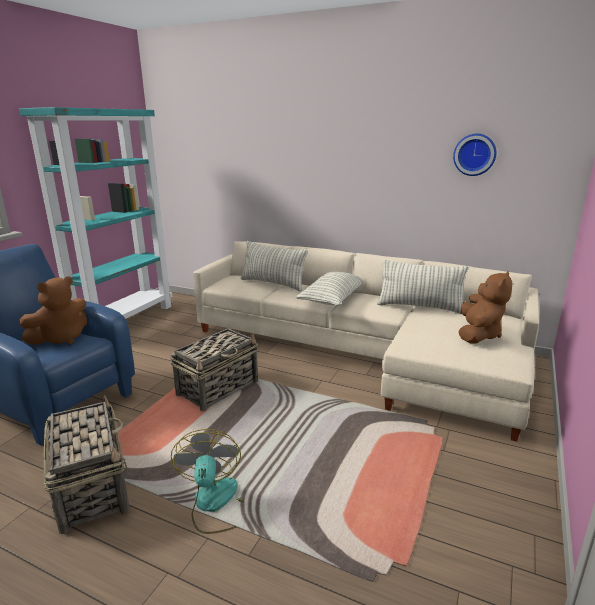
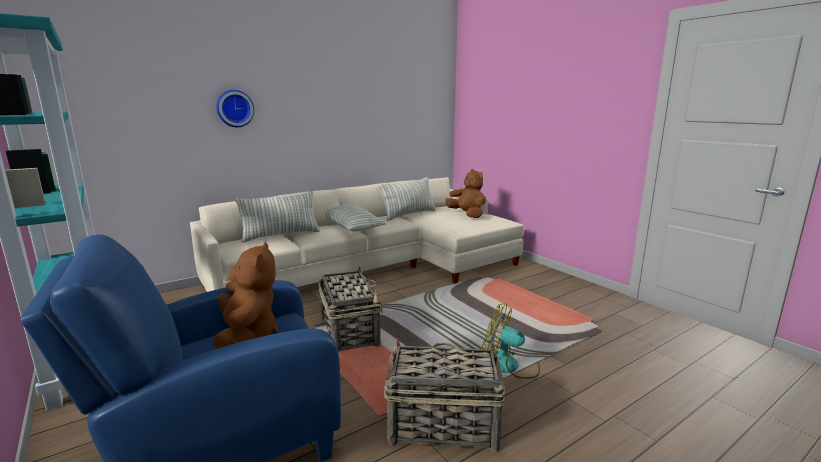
camera: 60 degrees left, 5 degrees down
(474, 154) = (398, 100): wall clock -> wall clock (234, 108)

